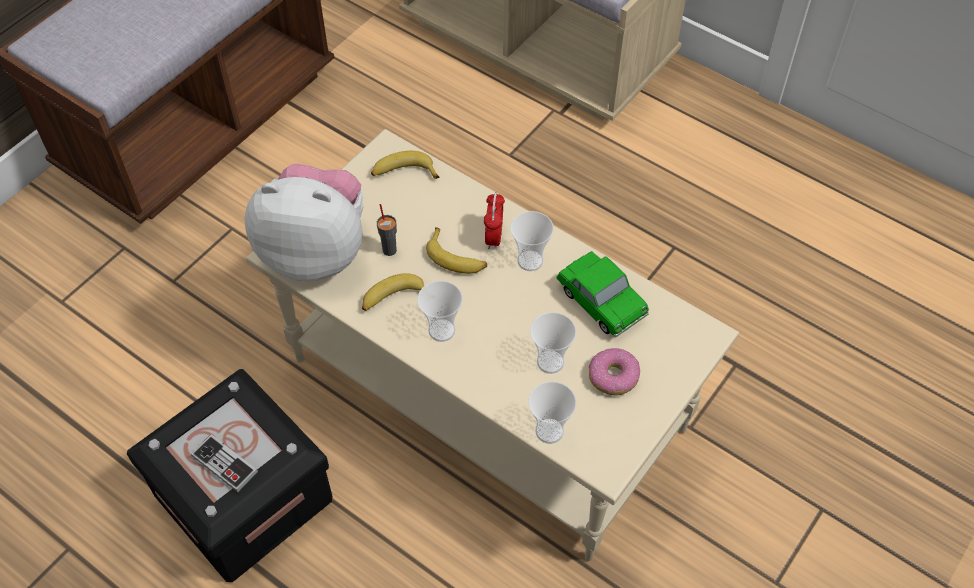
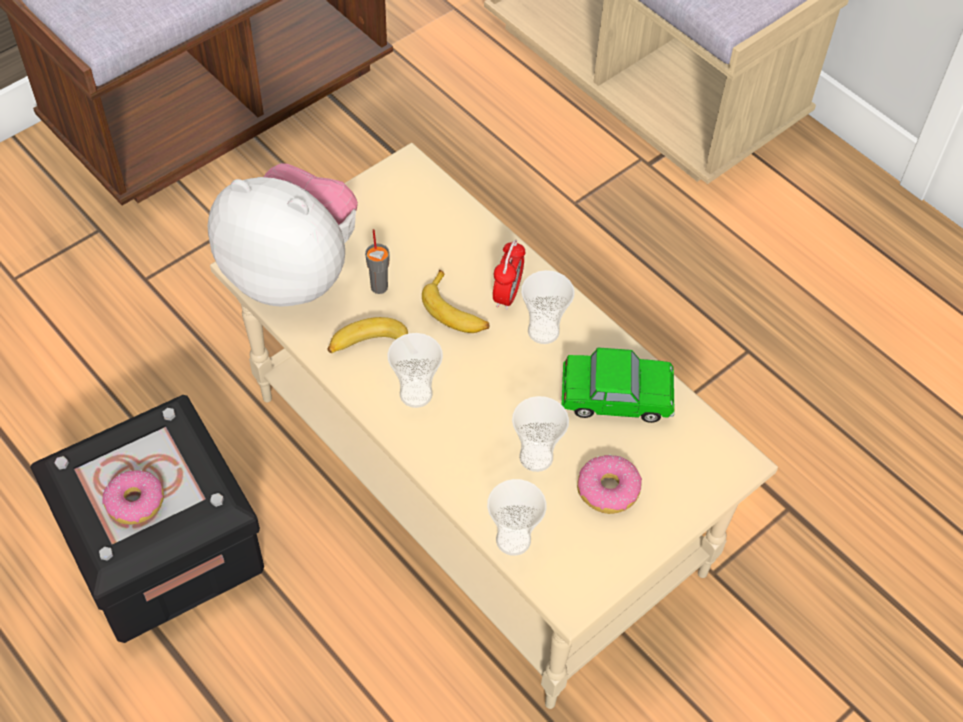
camera: 10 degrees right, 0 degrees up
(224, 464) = (135, 502): game controller -> donut
(403, 172) = (419, 198): banana -> none
(601, 303) = (616, 398): toy car -> toy car turned 60 degrees counterclockwise

